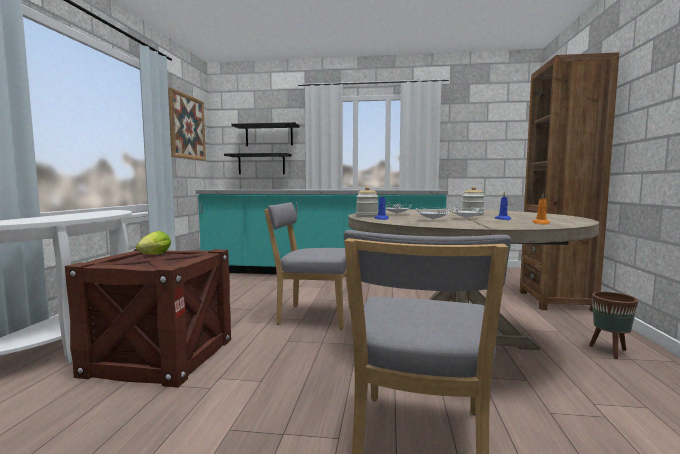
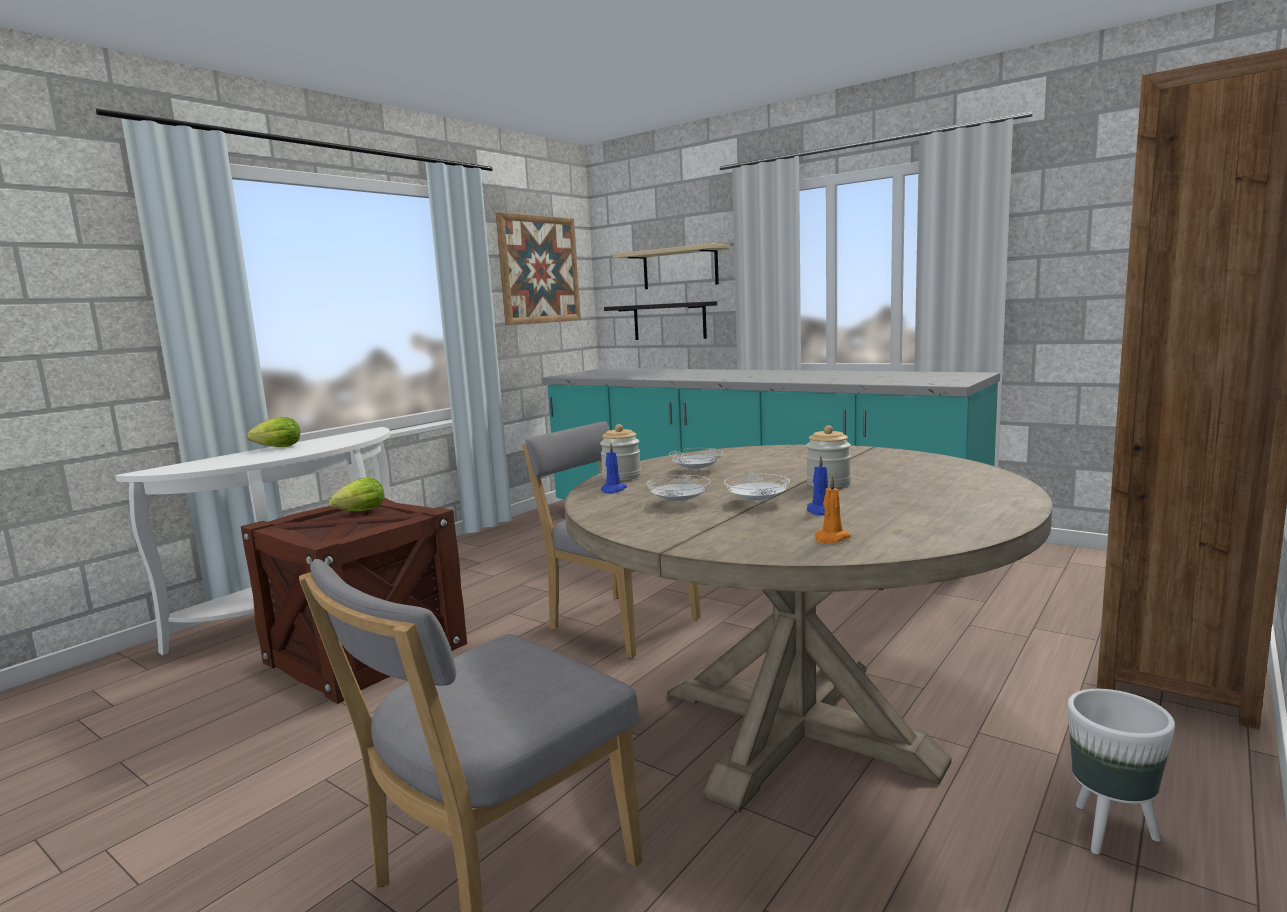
camera: 30 degrees right, 5 degrees up
(53, 216) = (275, 448): none -> lettuce
(269, 135) = (680, 268): black shelf -> beige shelf
(610, 351) = (1110, 833): brown planter -> white planter

